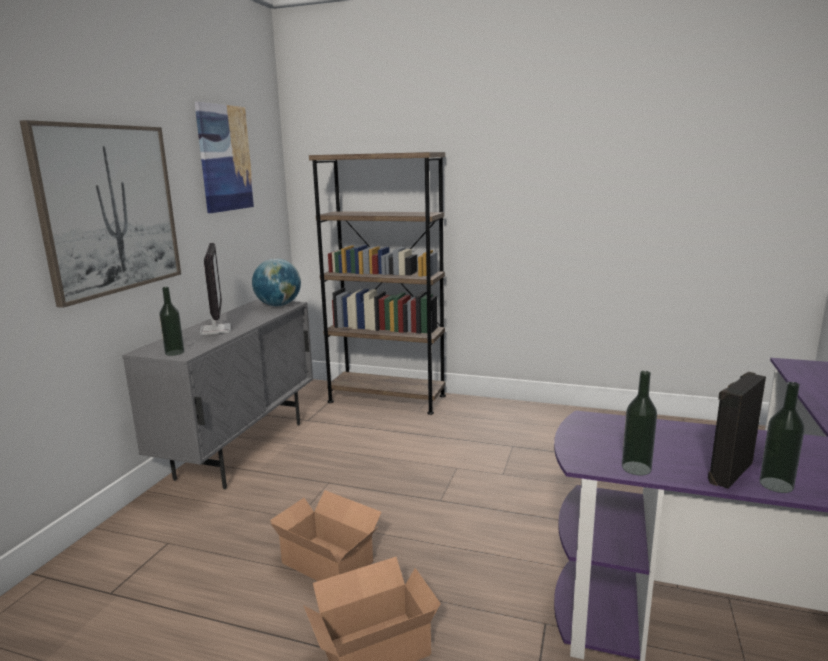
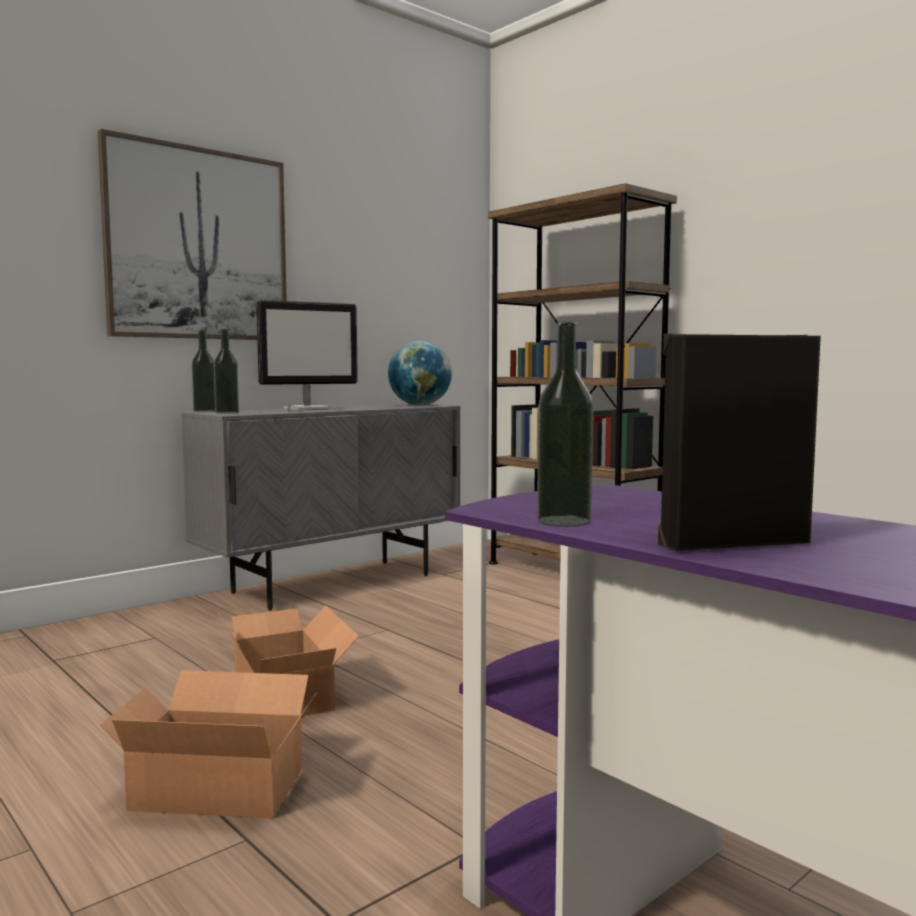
camera: 30 degrees right, 10 degrees down
(216, 330) = (308, 409): monitor -> monitor turned 45 degrees clockwise
(225, 158) = (384, 217): picture -> none
(776, 485) = (798, 563): bottle -> bottle (204, 411)

